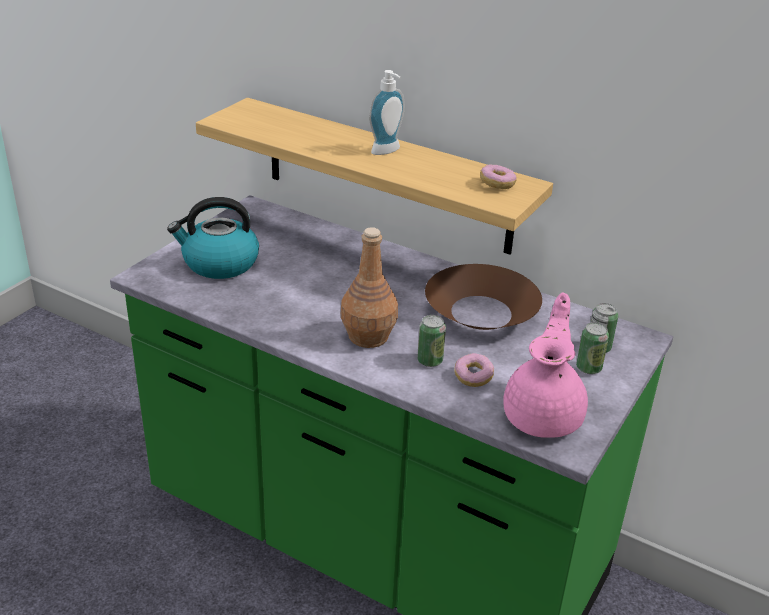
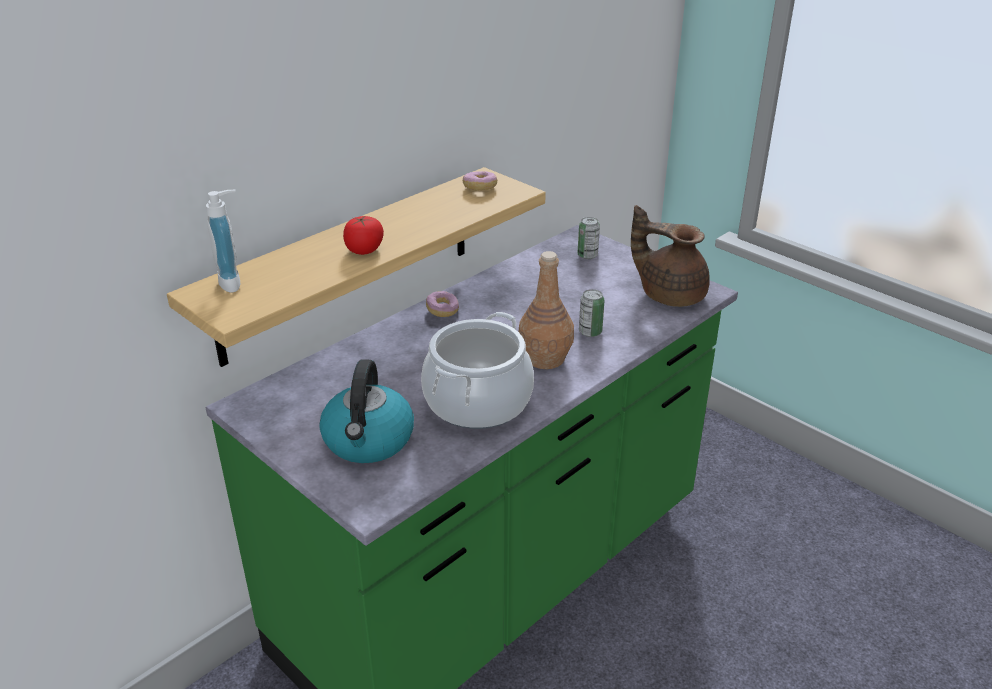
camera: 75 degrees left, 0 degrees up
(285, 307) = (478, 401): none -> cooking pot
(339, 149) = (364, 250): none -> tomato
(388, 151) = (384, 226): soap dispenser -> soap dispenser (234, 282)
(473, 377) = (617, 315): donut -> donut (442, 310)
(482, 312) = (522, 295): brown bowl -> none
(544, 415) = (670, 294): pink teapot -> brown teapot
(588, 368) = (613, 264): can -> none

